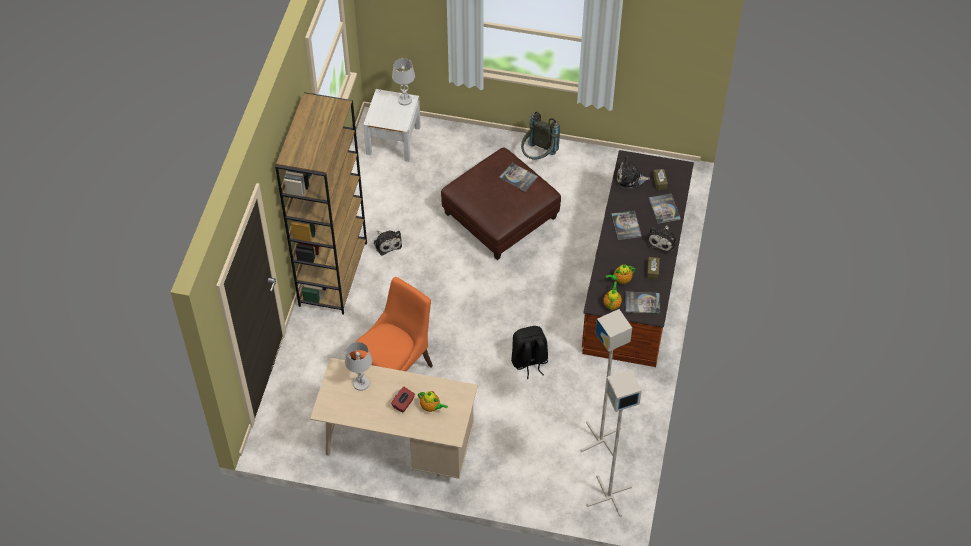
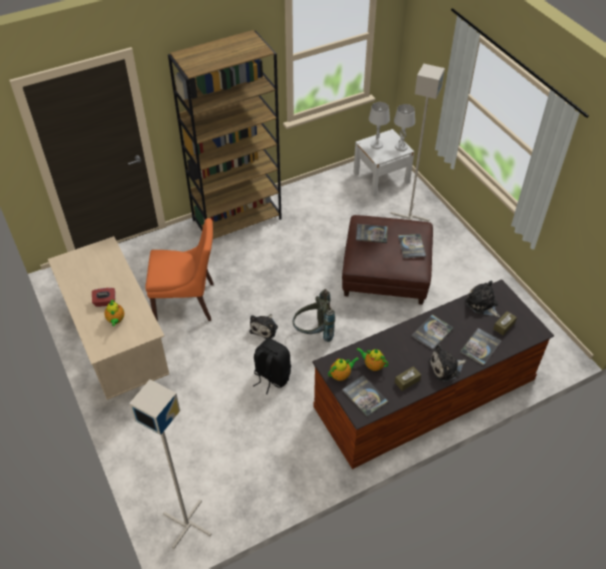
camera: 50 degrees right, 5 degrees down
(361, 383) = (104, 267): white table lamp -> white table lamp (376, 145)
(387, 243) = (292, 229): plush toy -> plush toy (265, 328)
(479, 192) = (371, 234): none -> book
(538, 156) = (464, 258): grey backpack -> grey backpack (313, 332)
(601, 440) = (240, 478): grey floor lamp -> grey floor lamp (409, 217)

